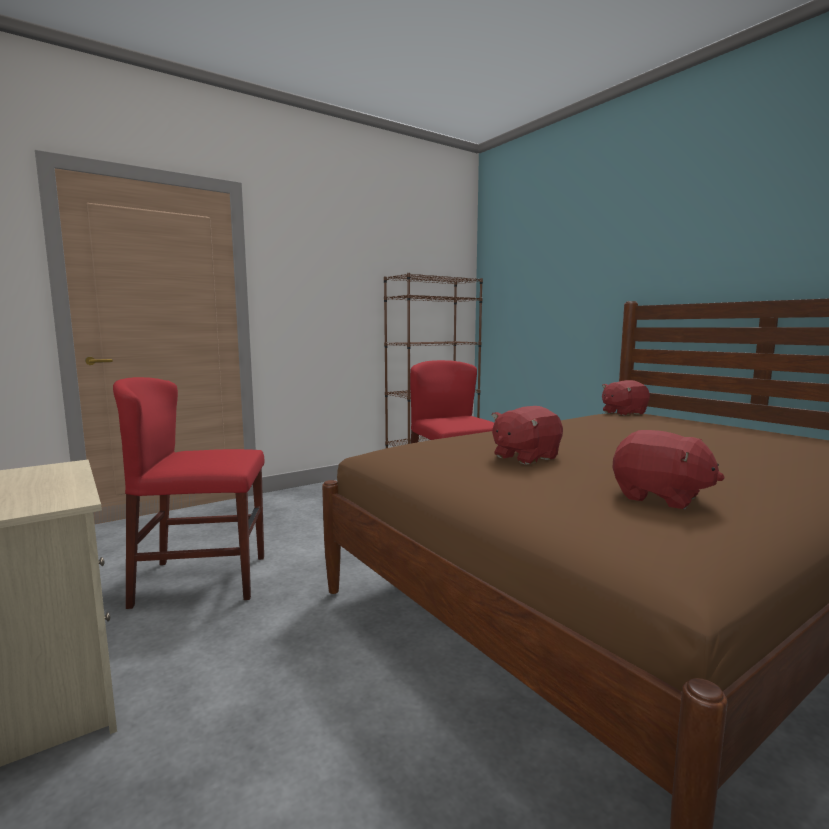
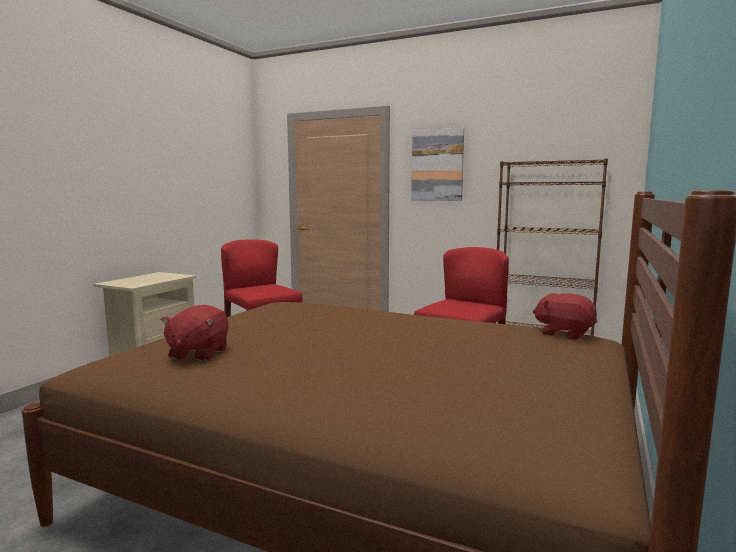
camera: 60 degrees right, 0 degrees up
(310, 272) = (437, 165): none -> picture
(525, 457) = (280, 322): red plush toy -> none

